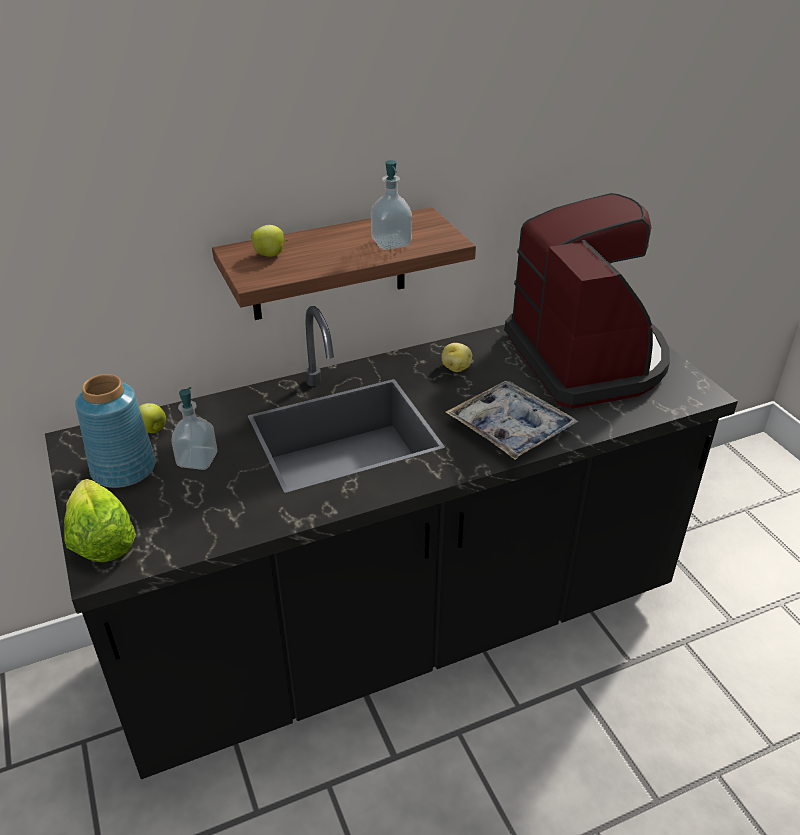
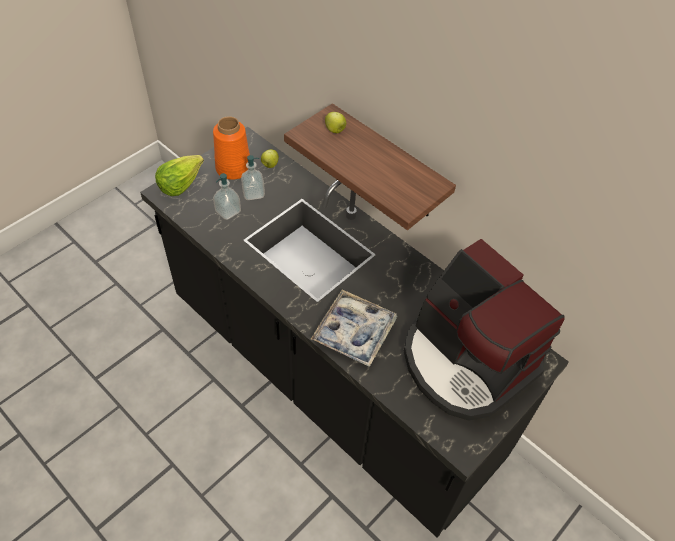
camera: 65 degrees right, 15 degrees up
(125, 469) = (234, 168): blue vase -> orange vase
(391, 243) = (384, 179): soap dispenser -> soap dispenser (228, 211)
(456, 367) = (407, 284): potato -> none
(587, 358) = (466, 361): coffee machine -> coffee machine turned 90 degrees clockwise

